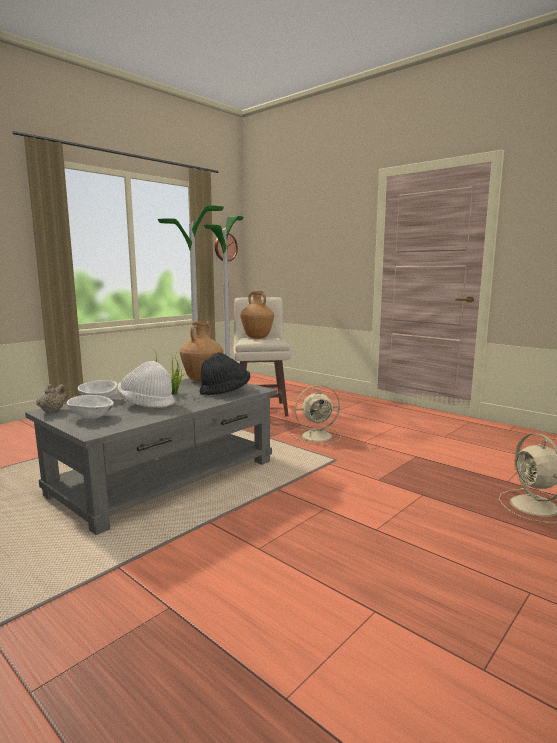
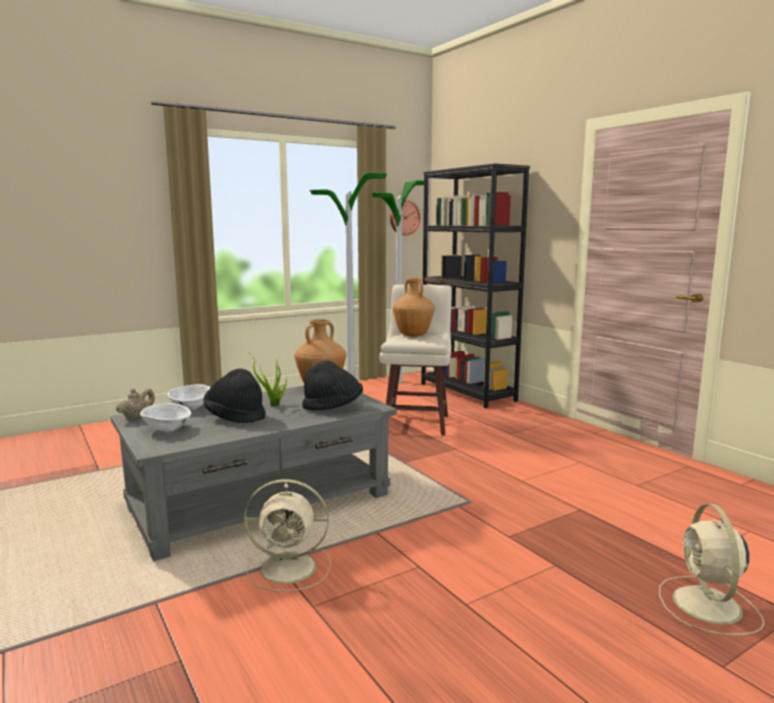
camera: 15 degrees right, 0 degrees up
(146, 404) = (235, 416): white hat -> black hat
(286, 385) = (467, 392): none -> black bookcase
(318, 436) = (467, 466): beige fan -> beige fan (291, 568)

